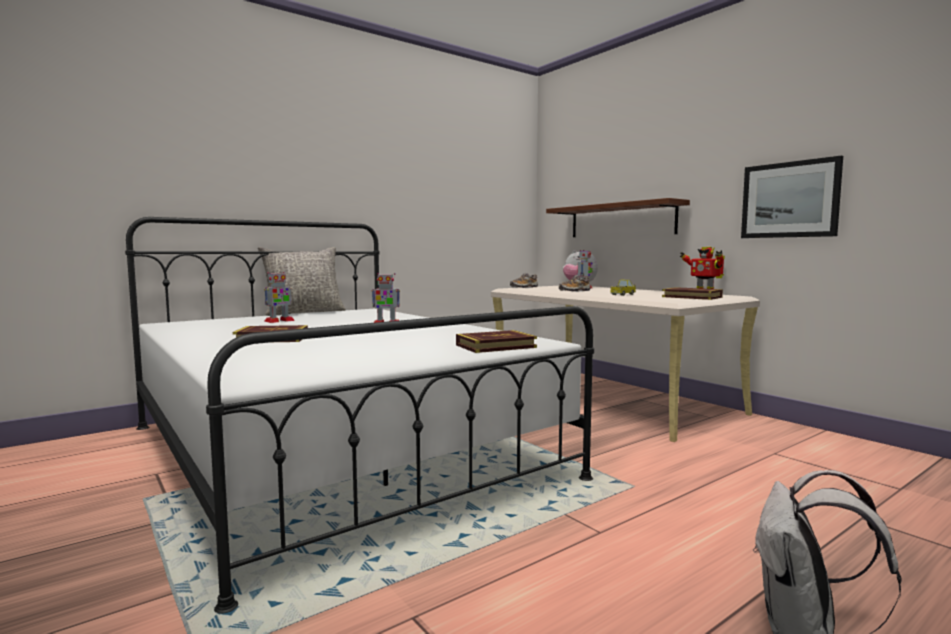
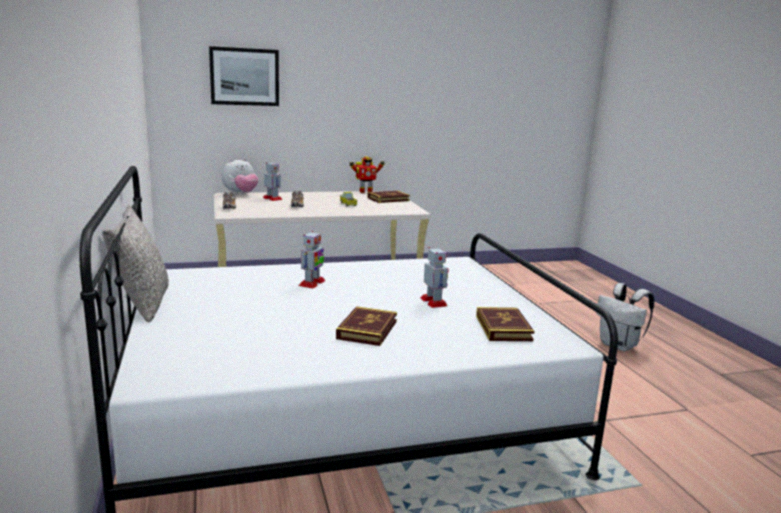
camera: 70 degrees left, 10 degrees up
(279, 321) = (218, 320): toy robot -> toy robot (434, 302)
(495, 346) = (466, 273): book -> book (503, 328)
(621, 220) = (272, 129): brown shelf -> none
(789, 200) = (413, 124): picture -> picture (244, 76)

